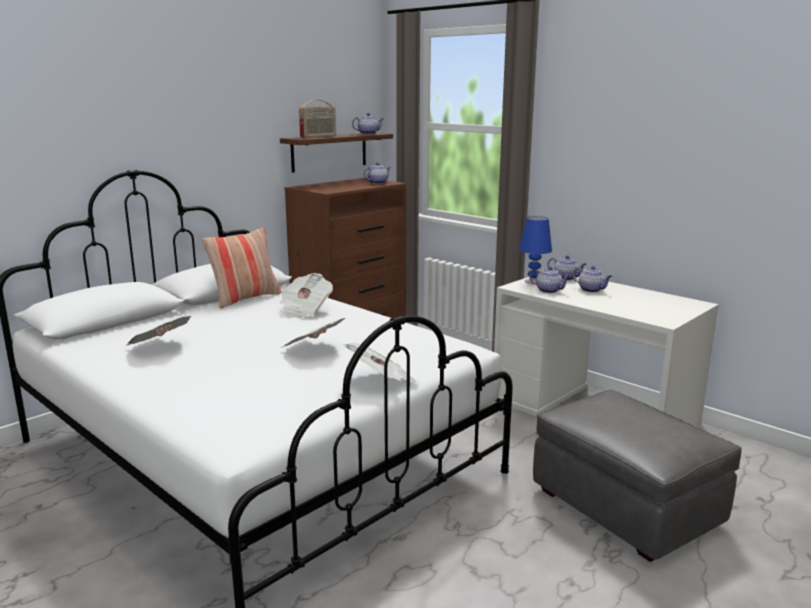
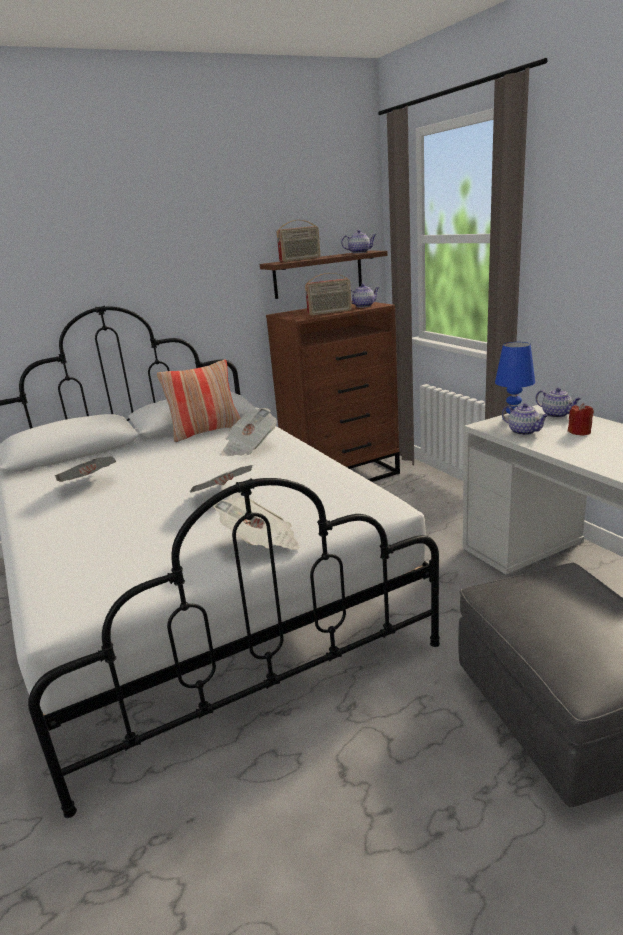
camera: 20 degrees right, 5 degrees up
(351, 187) = (330, 312): none -> radio
(591, 290) = (579, 432): teapot -> red candle

